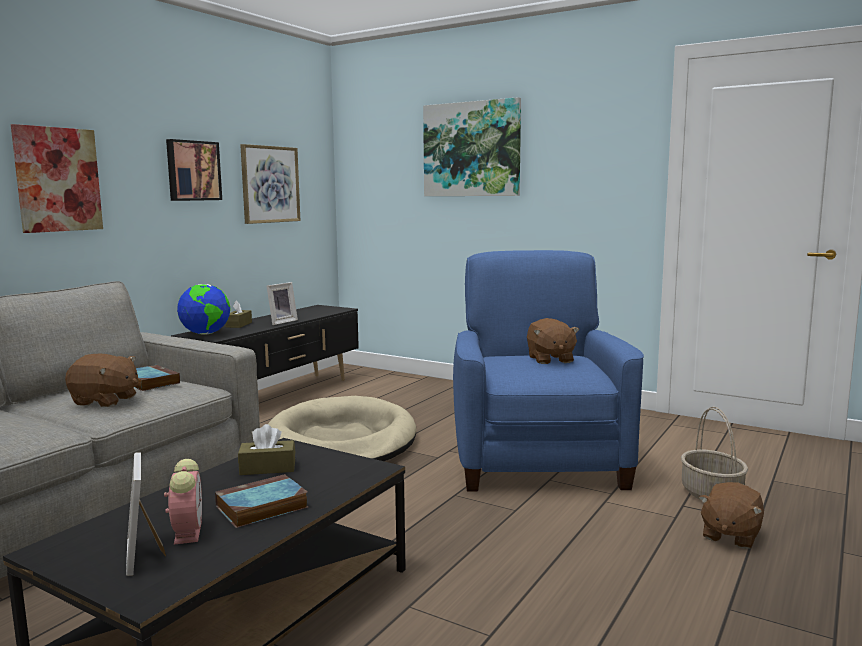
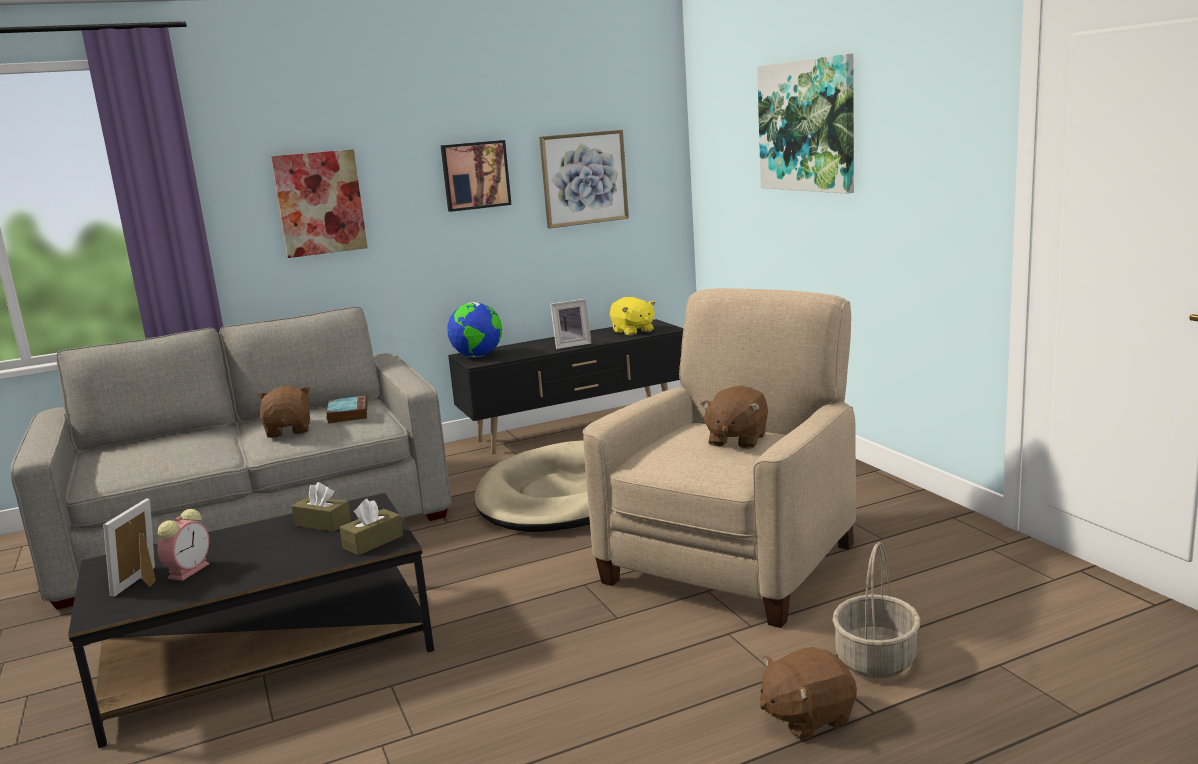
camera: 35 degrees right, 5 degrees up
(105, 401) = (289, 430): brown plush toy -> brown plush toy turned 150 degrees counterclockwise
(239, 325) = (527, 345): brown tissue box -> brown tissue box (373, 542)
(260, 507) = (260, 561): book -> none
(316, 312) = (633, 331): none -> yellow plush toy
(537, 460) = (731, 562): blue armchair -> beige armchair

